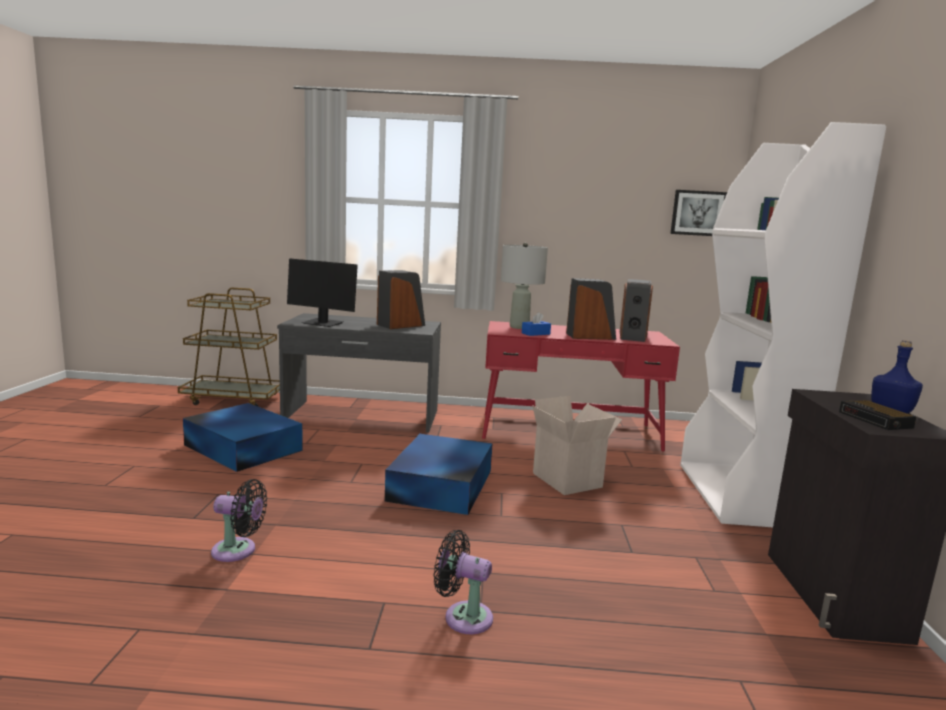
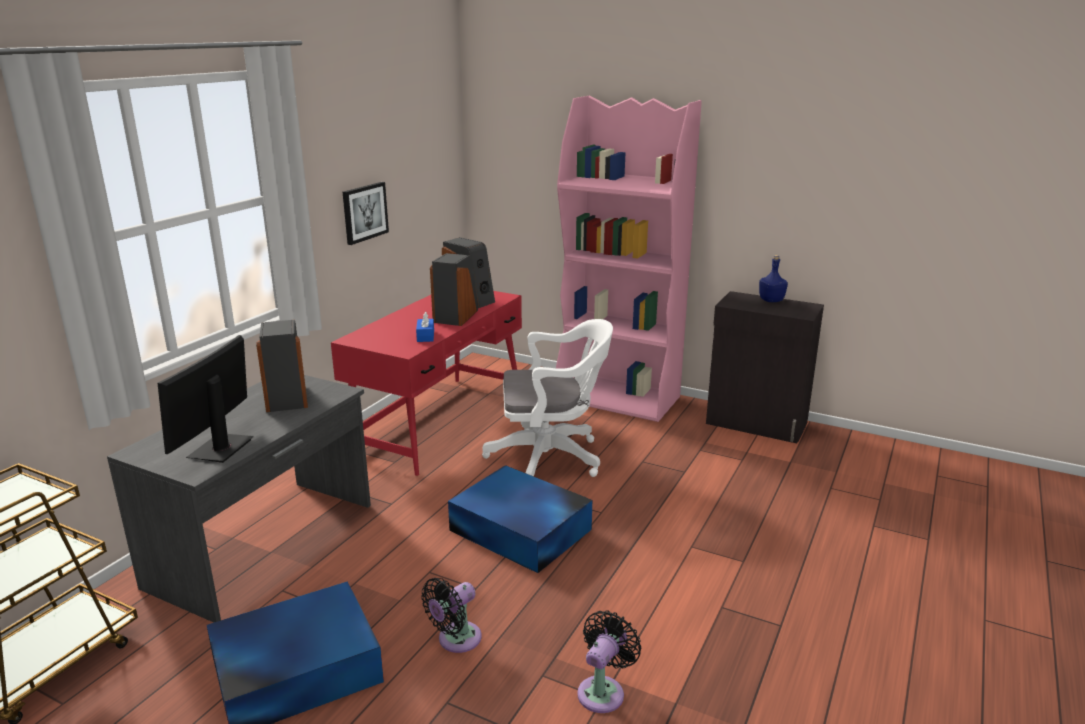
camera: 65 degrees left, 10 degrees up
(323, 323) = (220, 449): monitor -> monitor turned 150 degrees clockwise
(463, 616) = (749, 571): black fan -> black fan (456, 640)
(519, 327) = (384, 336): grey table lamp -> none
(569, 480) = (551, 458): cardboard box -> white office chair
(698, 213) = (442, 150): picture -> picture (364, 212)
(738, 495) = (619, 398): white bookcase -> pink bookcase
(876, 420) = (788, 310): alarm clock -> none

